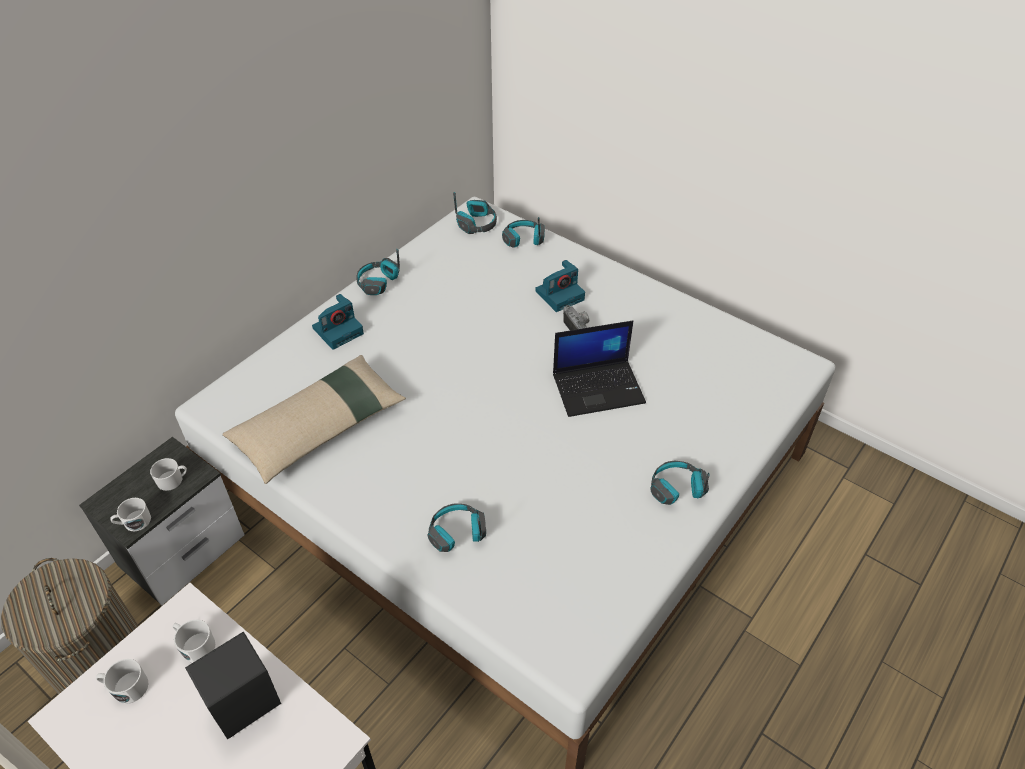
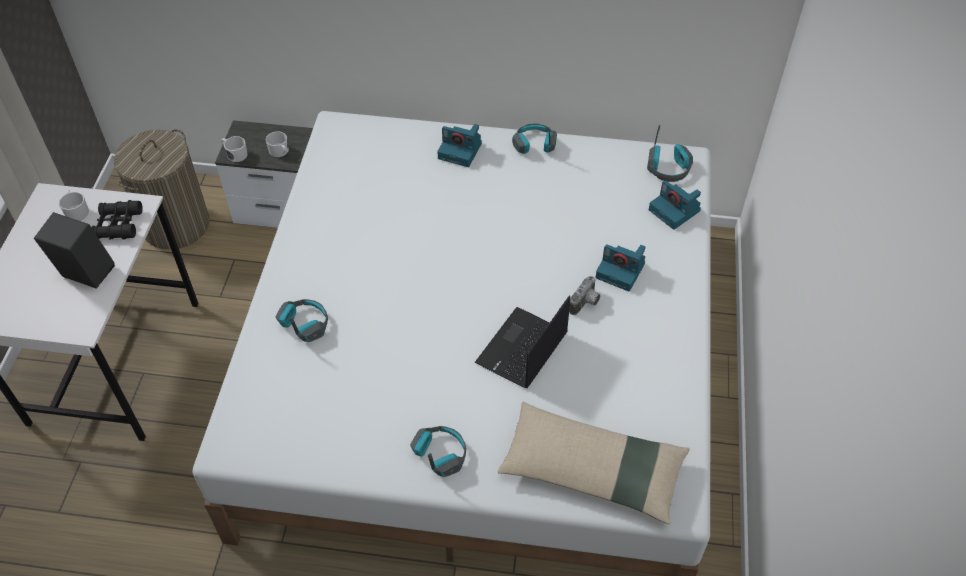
camera: 60 degrees right, 5 degrees up
(195, 645) = (118, 225): white mug -> black binoculars
(319, 427) = (354, 194): beige pillow -> beige pillow (592, 470)
(523, 240) = (675, 211): headphones -> camera
(599, 387) = (522, 349): laptop -> laptop turned 75 degrees clockwise

